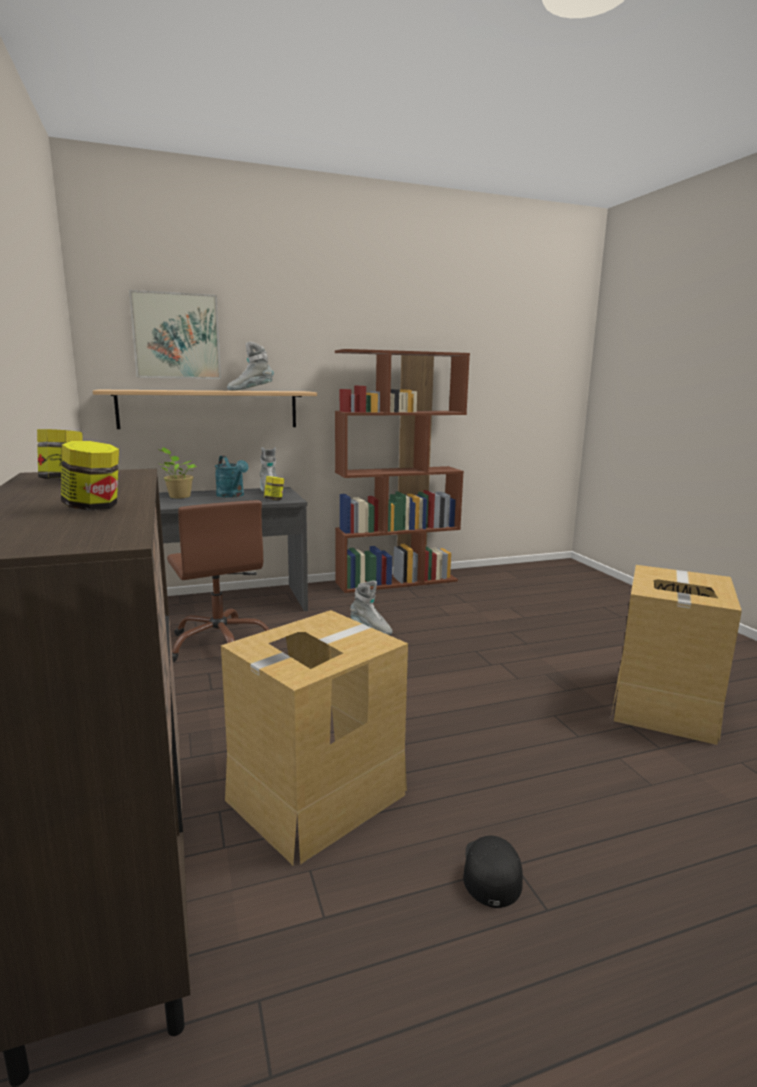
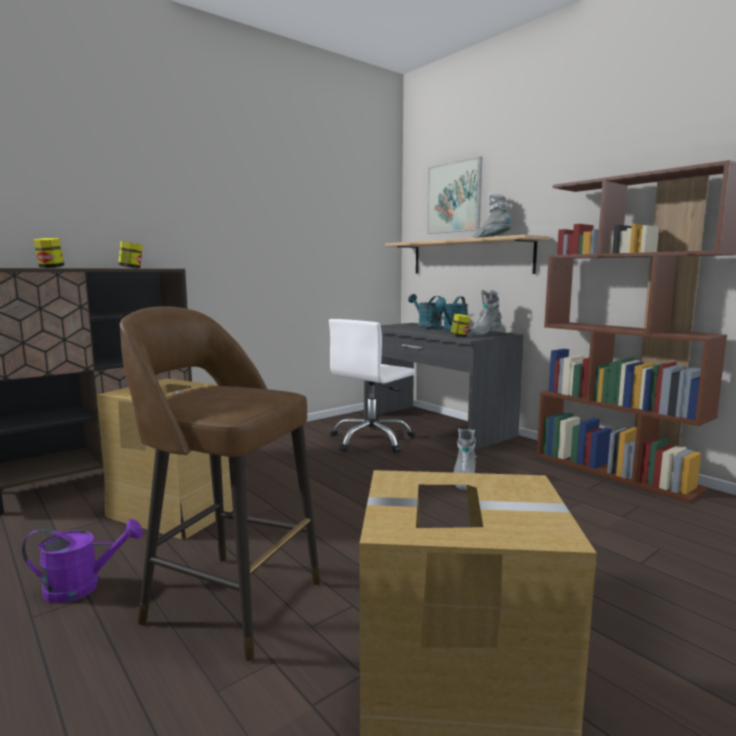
camera: 70 degrees right, 5 degrees down
(178, 496) = (426, 327): potted plant -> turquoise watering can
(220, 643) = (371, 440): brown office chair -> white office chair
(491, 871) = (83, 587): black cap -> purple watering can
(538, 770) = (229, 600): none -> brown stool

